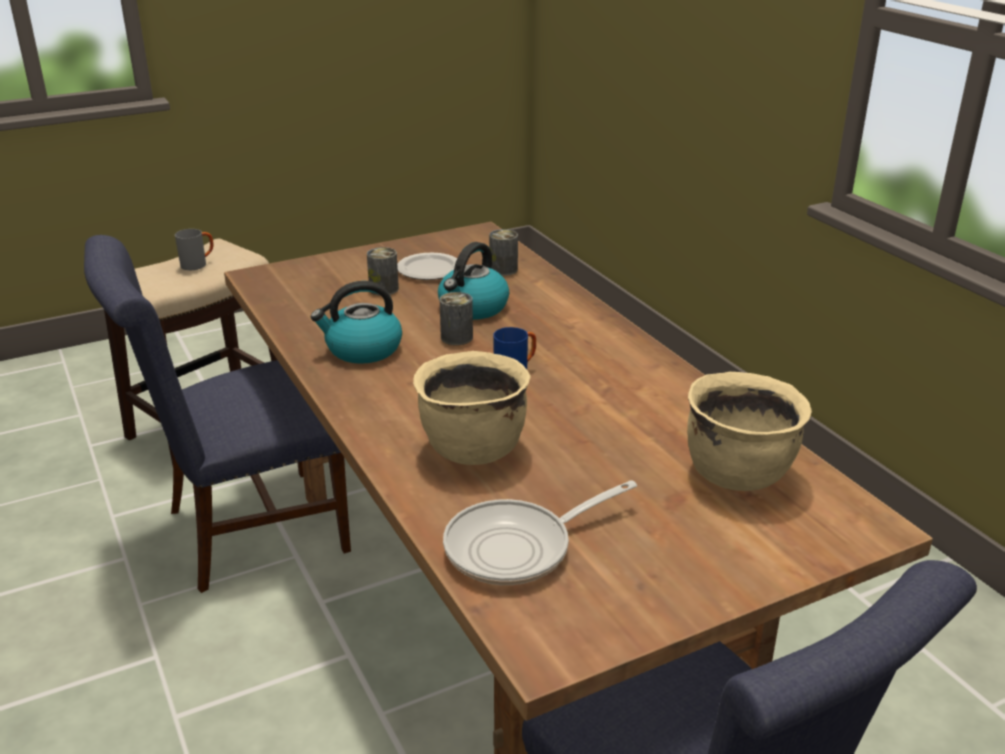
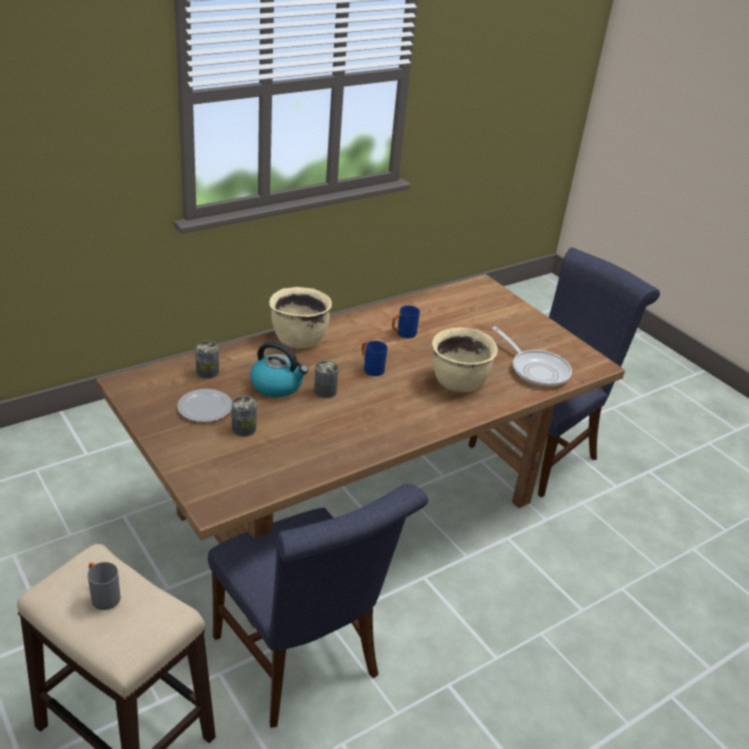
camera: 100 degrees left, 5 degrees up
(362, 349) = (348, 431): kettle -> none
(625, 408) = (403, 334): none -> blue mug
(738, 473) = (455, 309): beige cooking pot -> beige cooking pot (298, 339)

